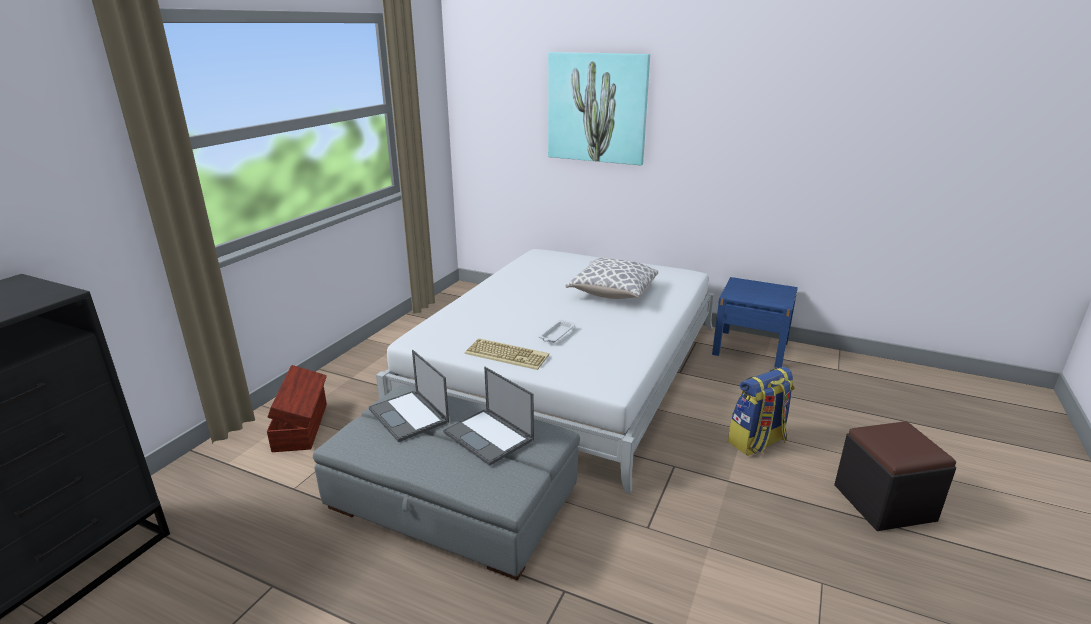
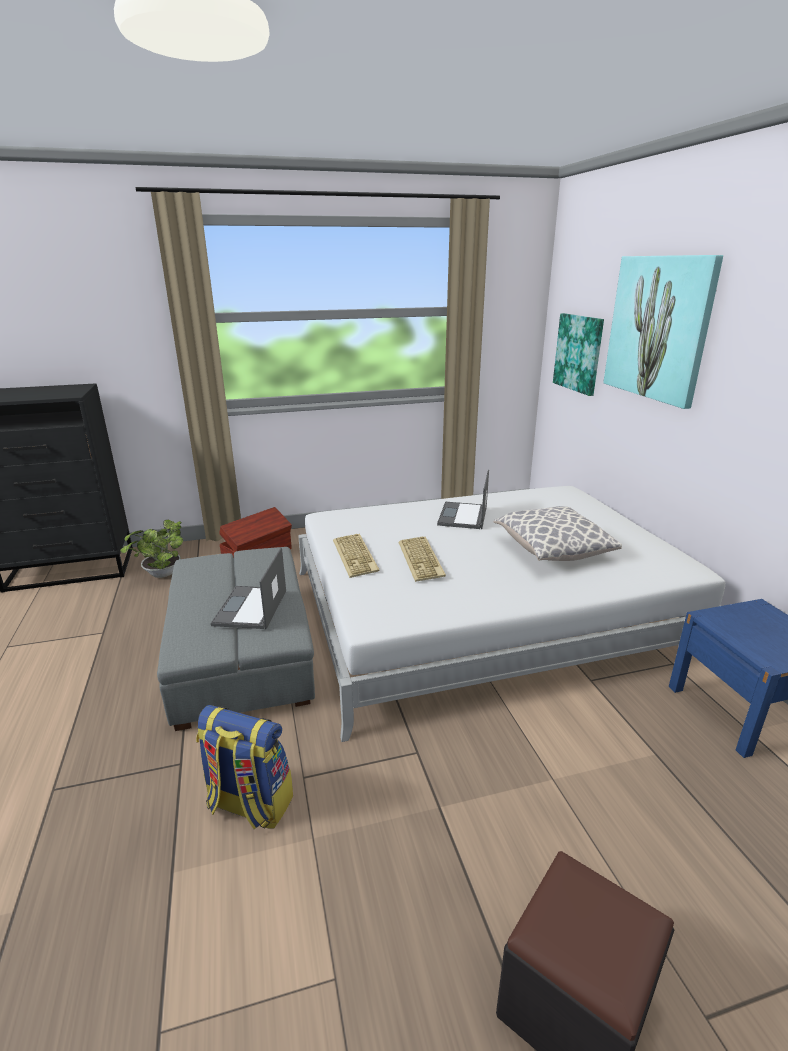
camera: 50 degrees right, 0 degrees up
(220, 503) = (161, 575): none -> potted plant
(409, 416) = (244, 567): laptop -> laptop (463, 516)
(504, 134) = (578, 353): none -> picture
(556, 334) = (422, 559): white tray -> keyboard
(757, 442) = (543, 802): backpack -> backpack (249, 804)

